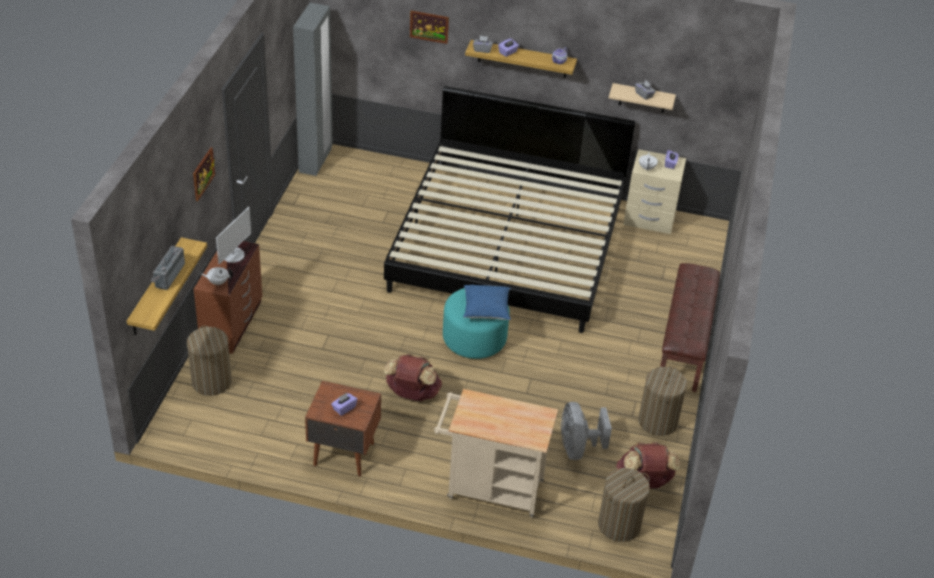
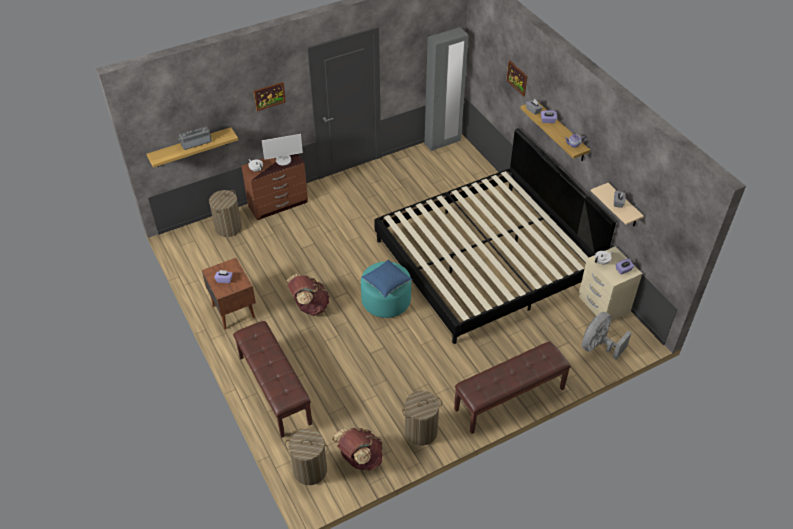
camera: 50 degrees right, 5 degrees up
(489, 489) = (274, 389): beige cart -> brown bench
(577, 448) = (352, 407): grey fan -> grey fan (598, 346)

